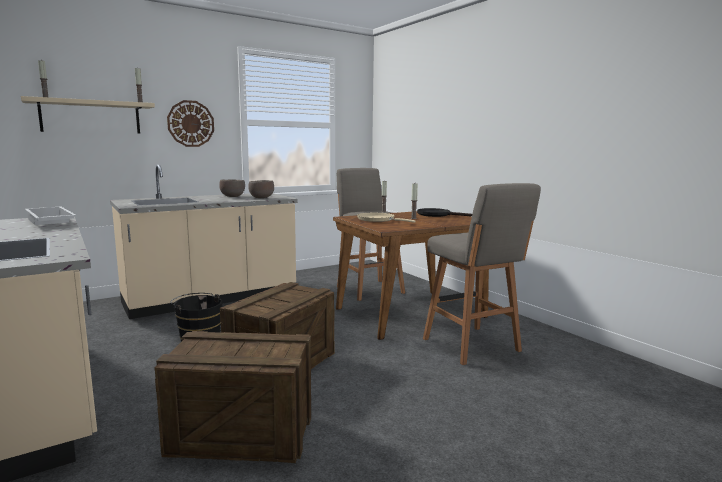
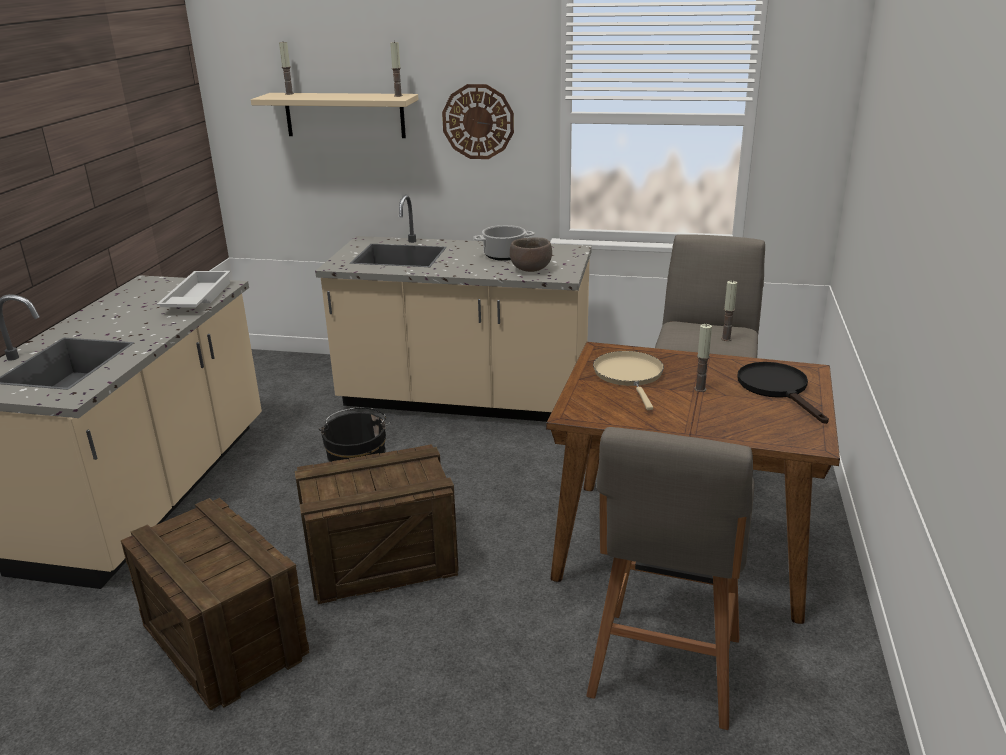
camera: 45 degrees right, 15 degrees up
(232, 197) = (503, 256): brown bowl -> cooking pot

